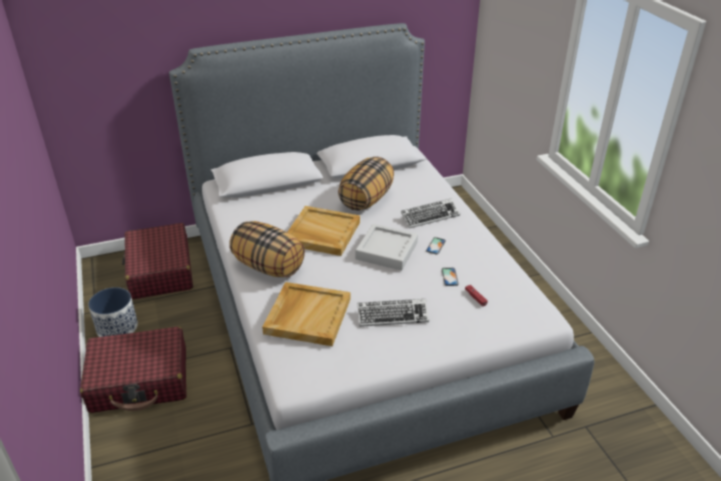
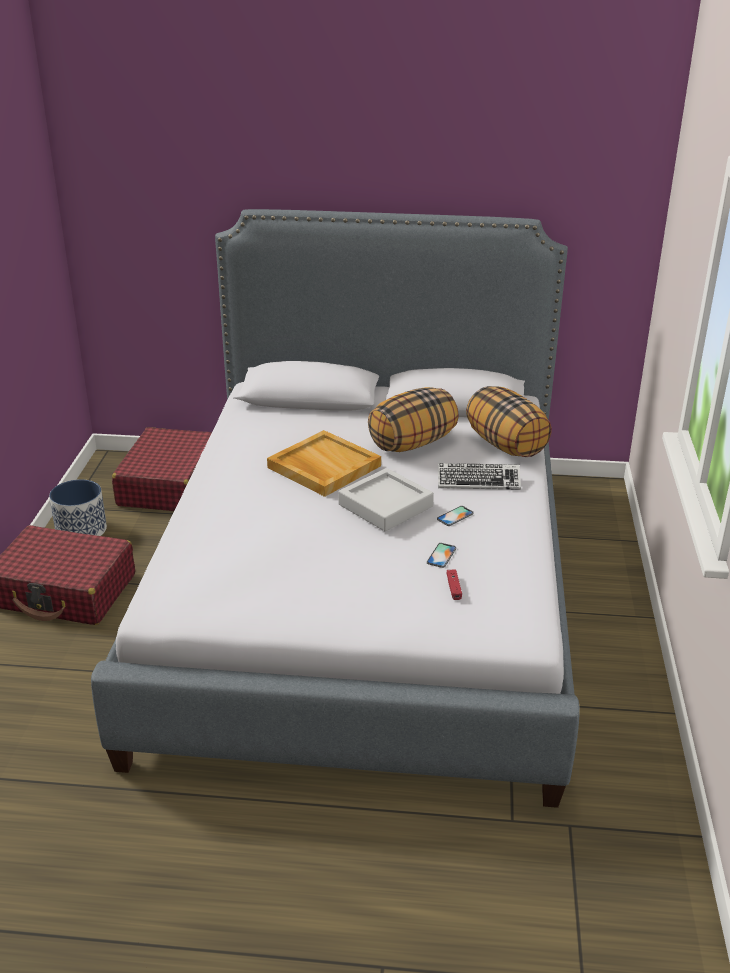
camera: 25 degrees right, 5 degrees down
(269, 267) = (231, 486): pillow -> pillow (506, 445)
(307, 315) = (227, 548): beige tray -> none
(392, 316) = (328, 577): keyboard -> none

